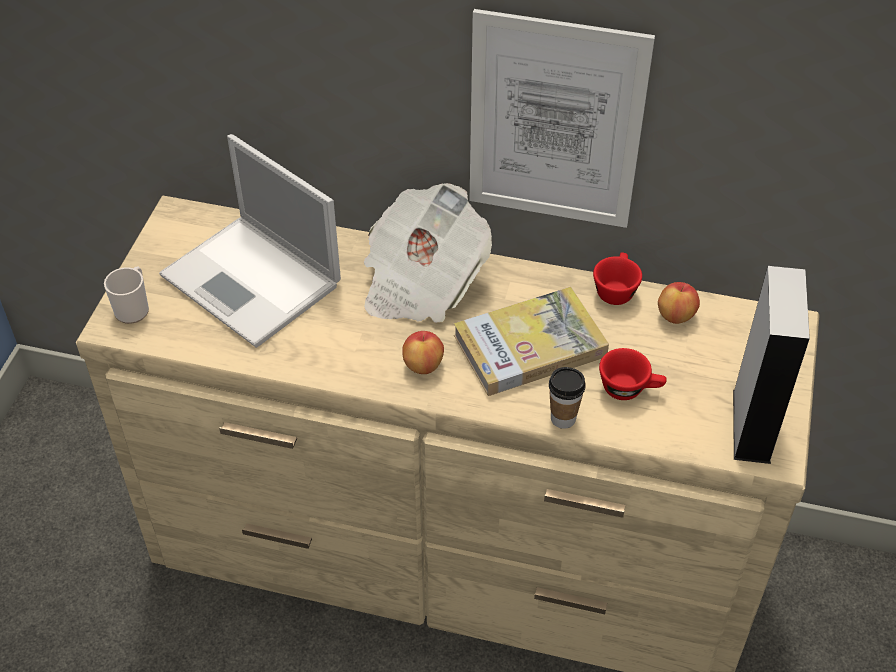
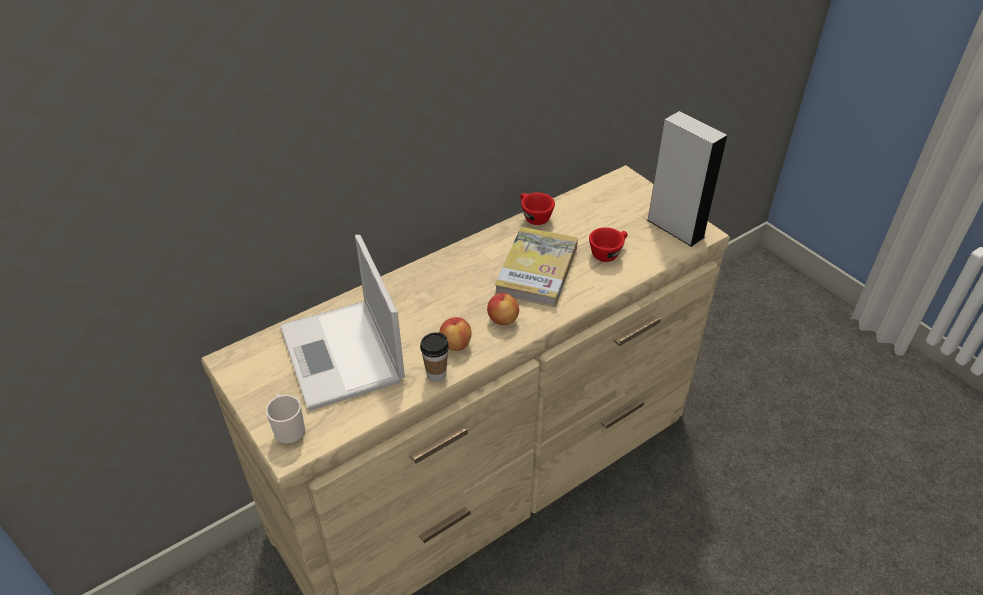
camera: 50 degrees left, 5 degrees down
(253, 281) = (343, 355): laptop -> laptop turned 75 degrees clockwise
(421, 281) = (437, 283): newspaper -> none
(555, 122) = (473, 122): picture -> none
(563, 418) = (602, 288): cup -> cup (436, 374)
(675, 315) = (576, 208): apple -> apple (456, 344)

